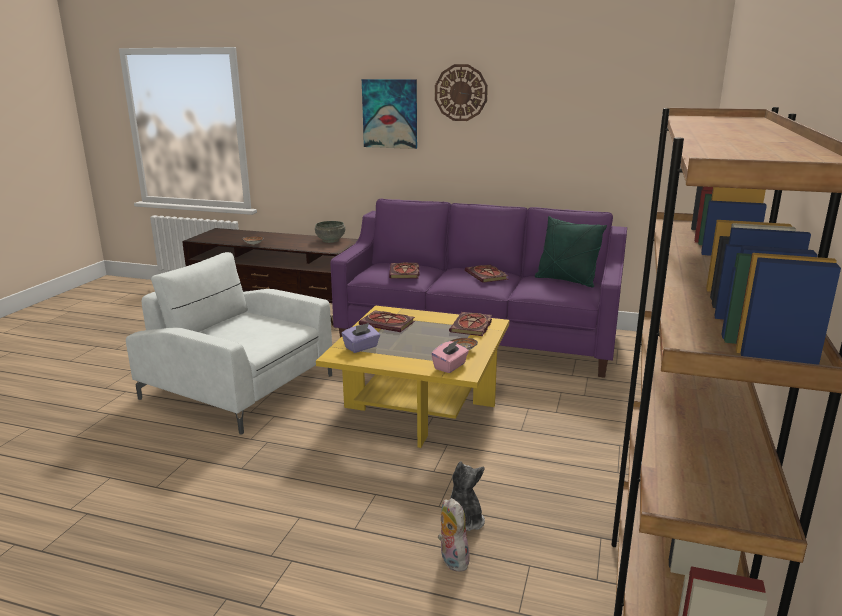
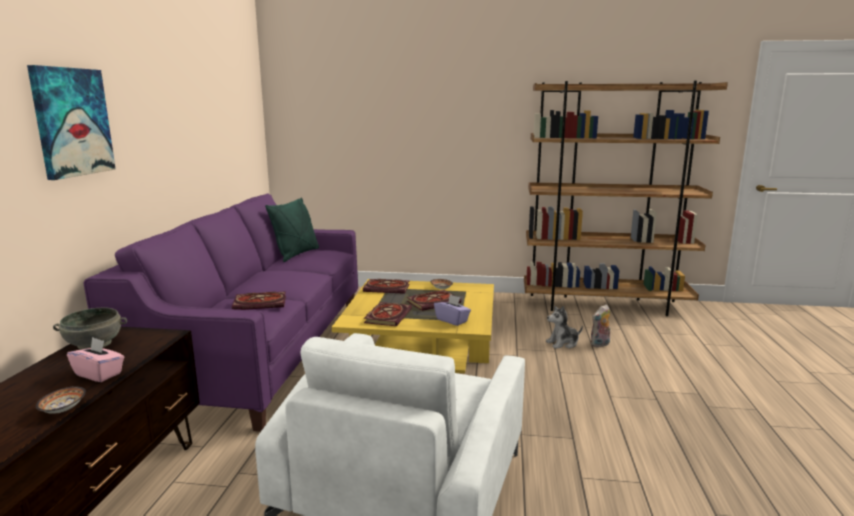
camera: 100 degrees left, 5 degrees down
(450, 366) = (473, 291): pink tissue box -> pink tissue box (99, 374)
(461, 92) = (138, 90): wall clock -> none
(487, 276) = (282, 273): book -> book (434, 302)

